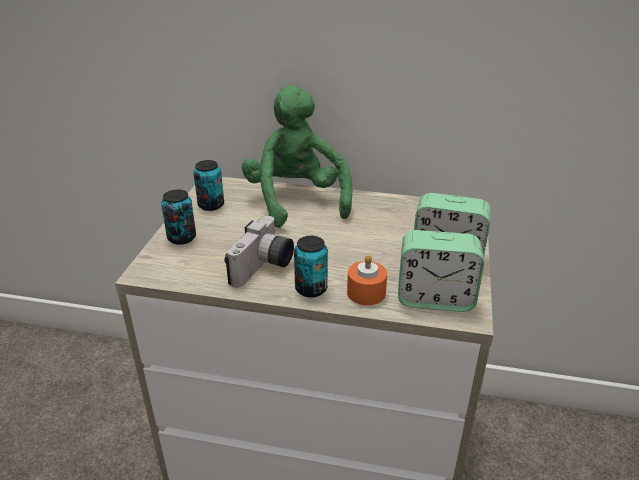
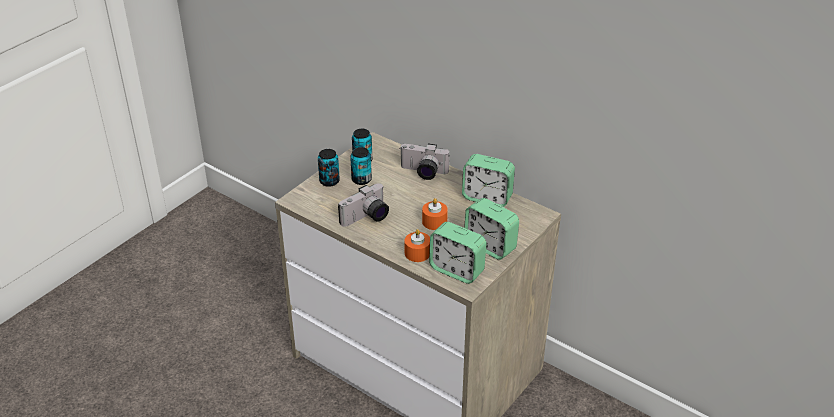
camera: 25 degrees right, 5 degrees up
(296, 200) = (423, 172): green plush toy -> camera
(311, 288) = (386, 240): can -> can (361, 180)
(355, 248) = (434, 222): none -> orange candle
(392, 207) = (487, 197): none -> alarm clock

